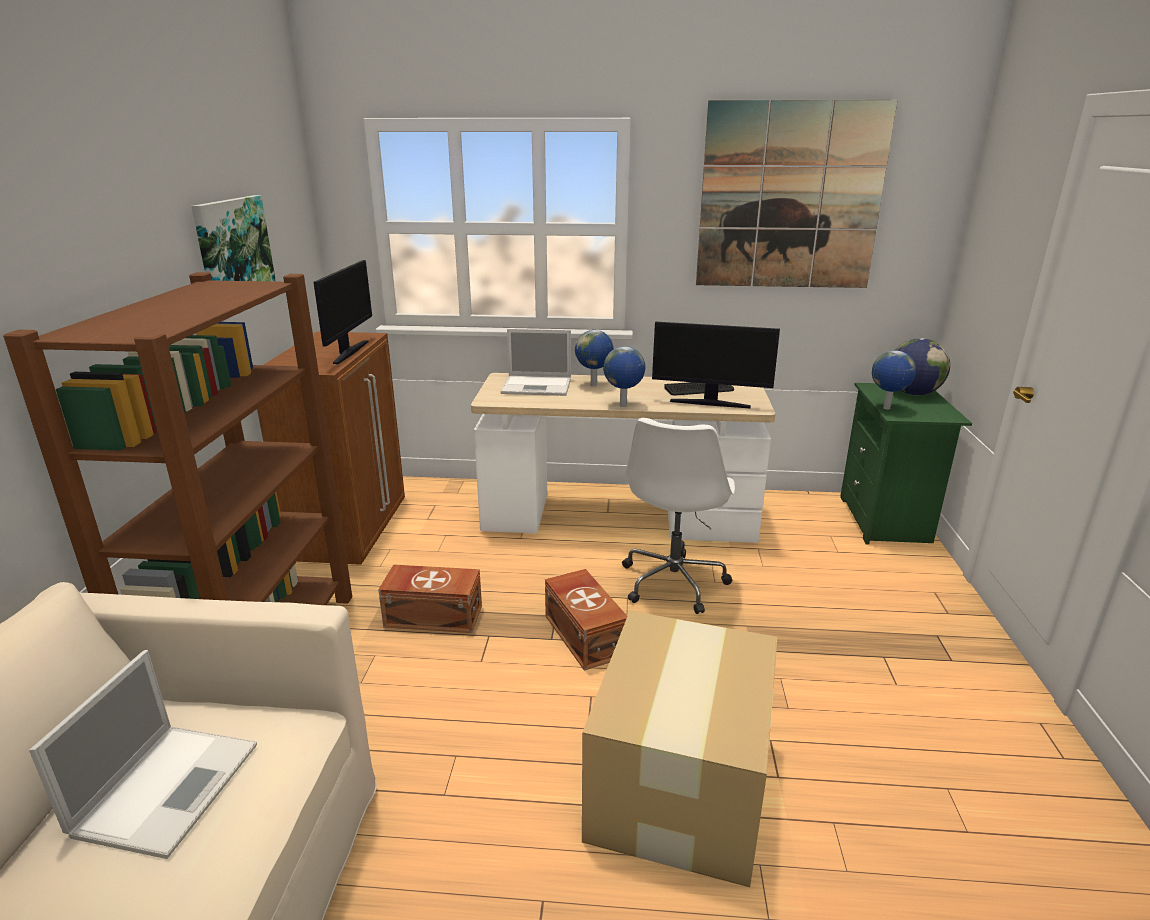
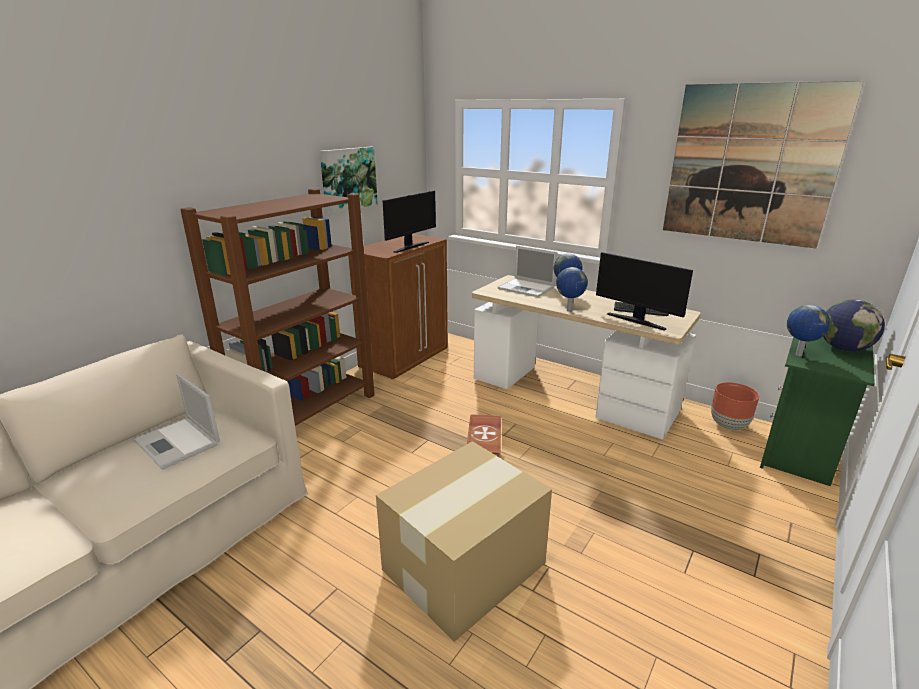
camera: 30 degrees right, 0 degrees up
(169, 785) = (178, 443): laptop -> laptop turned 90 degrees clockwise
(432, 615) = (407, 418): brown storage box -> none
(672, 584) = (570, 447): white office chair -> none
(804, 507) = (729, 425): none -> brown planter

